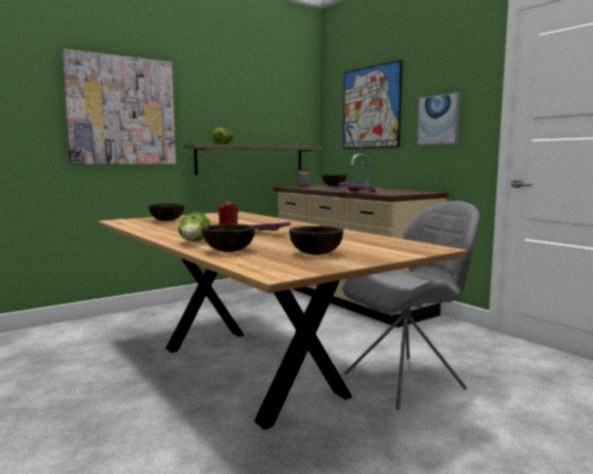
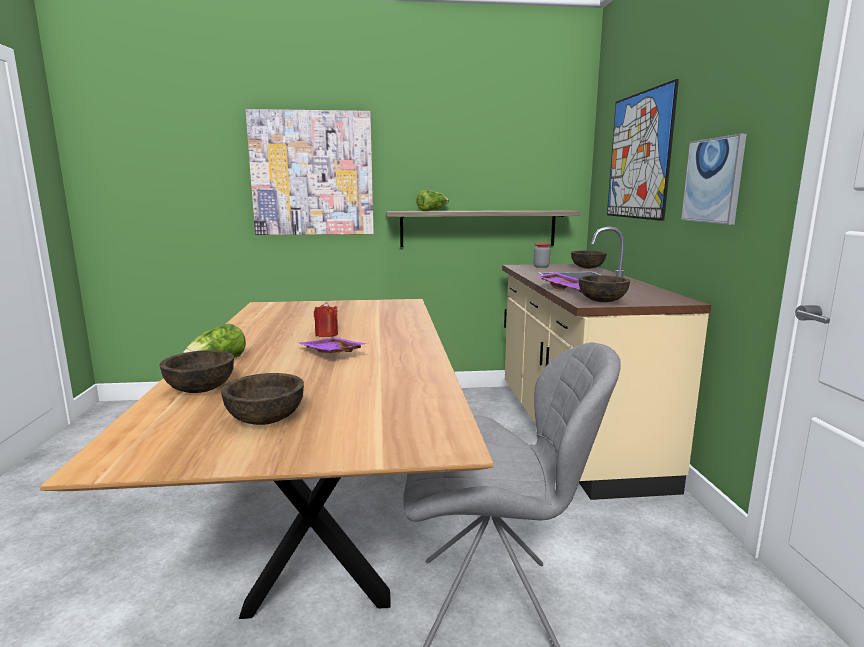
camera: 30 degrees right, 5 degrees up
(167, 220) = (304, 311): brown bowl -> brown bowl (602, 301)

